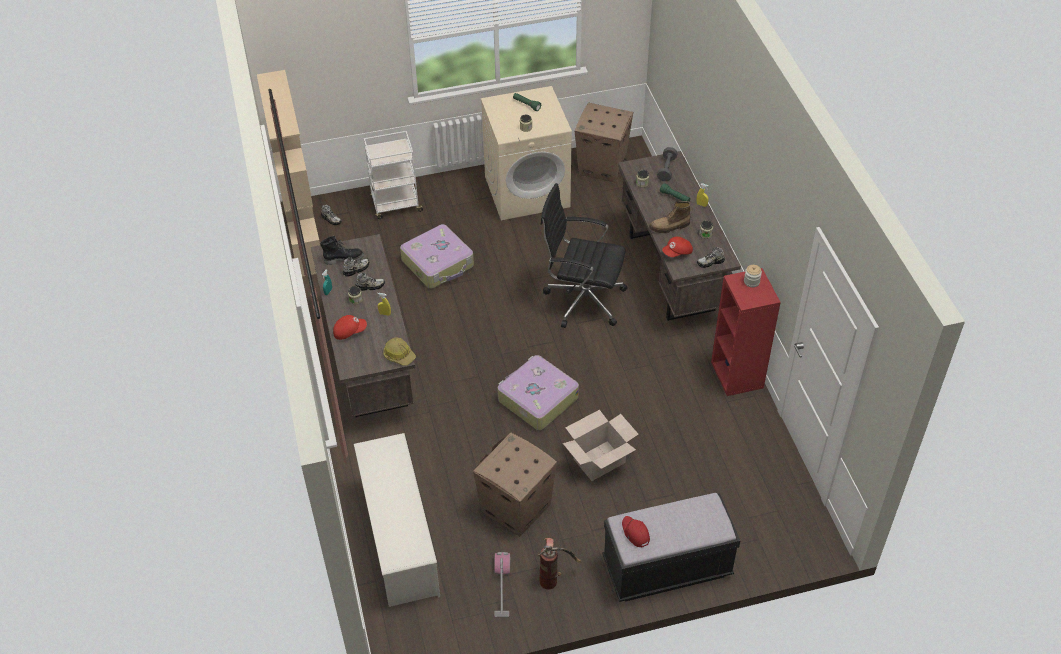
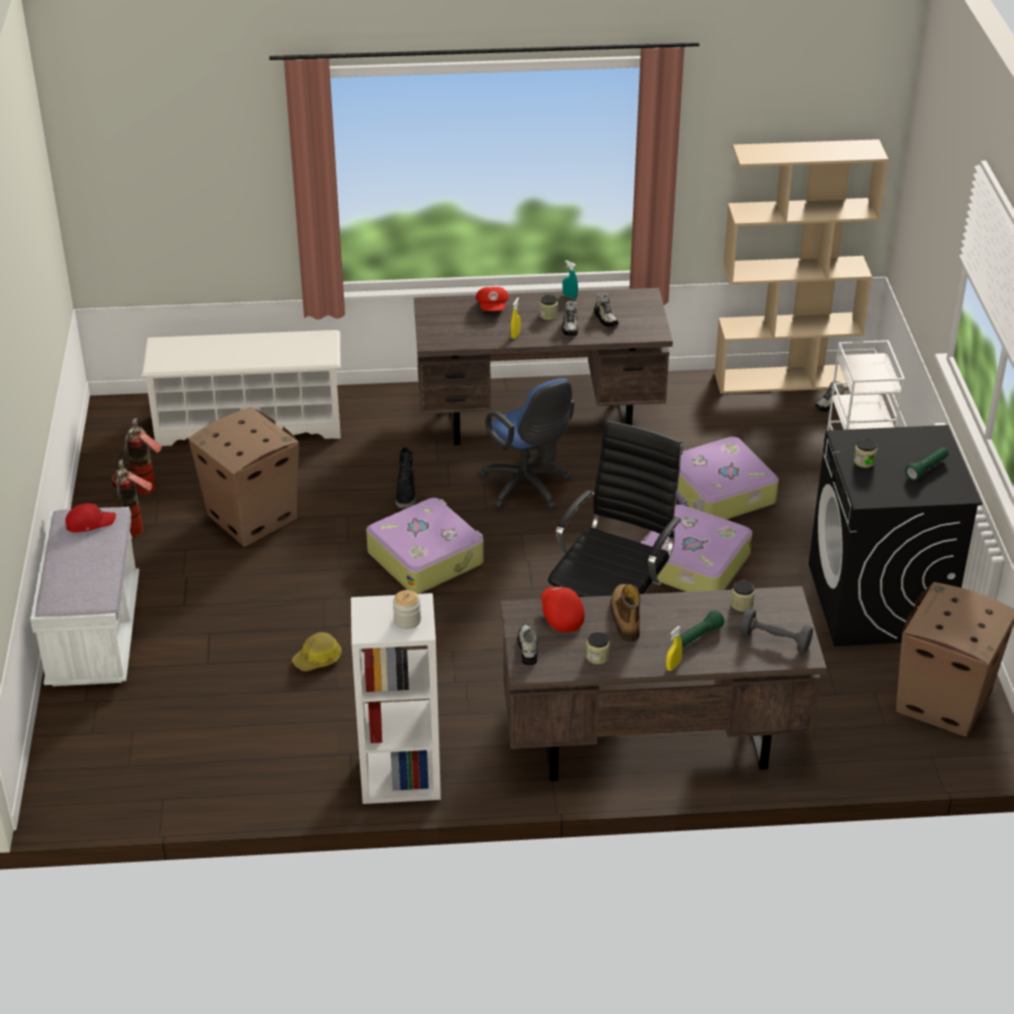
camera: 100 degrees right, 10 degrees down
(344, 258) = (629, 310): black boot -> black boot (406, 494)
(399, 355) = (437, 341): hard hat -> hard hat (318, 659)
(451, 357) = (528, 488): none -> blue office chair
(502, 586) = (144, 493): vacuum cleaner -> fire extinguisher
(513, 270) = (692, 564): none -> suitcase
(527, 191) = (879, 602): beige washing machine -> black washing machine
(599, 461) = (294, 600): cardboard box -> none
(667, 568) = (94, 634): black bench -> white bench
(737, 375) = (399, 778): red bookcase -> white bookcase

